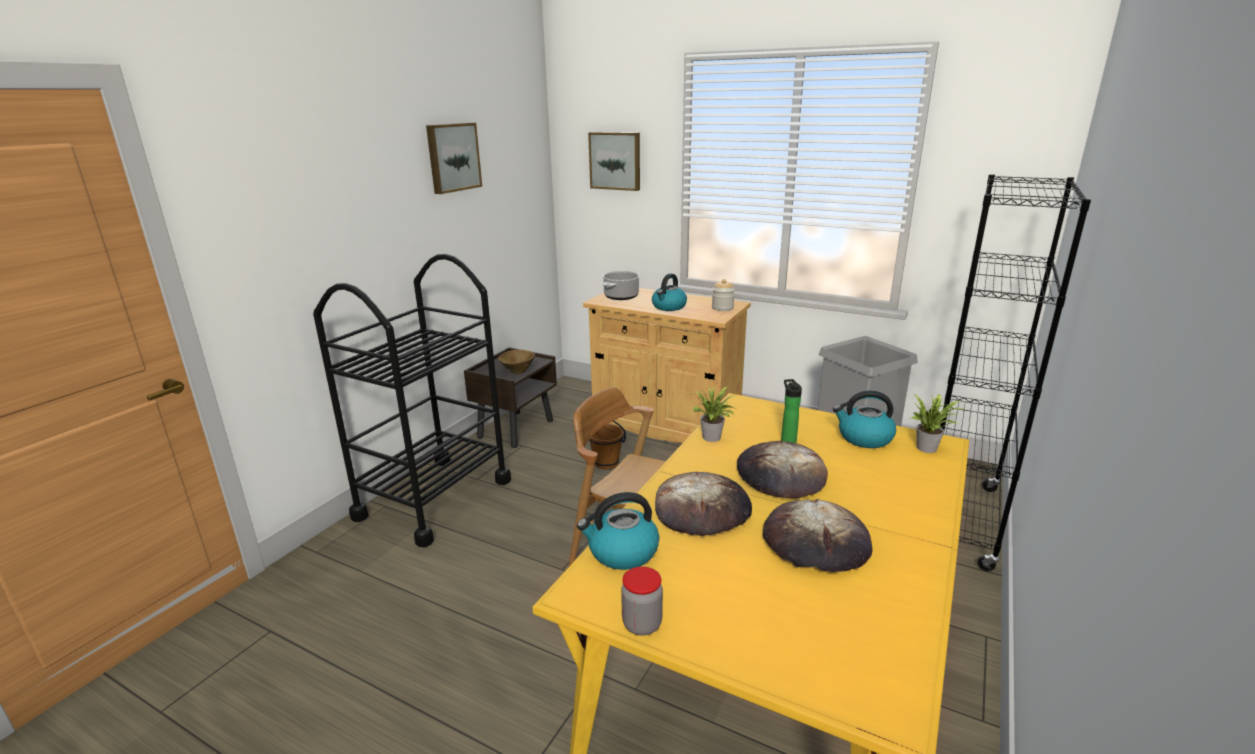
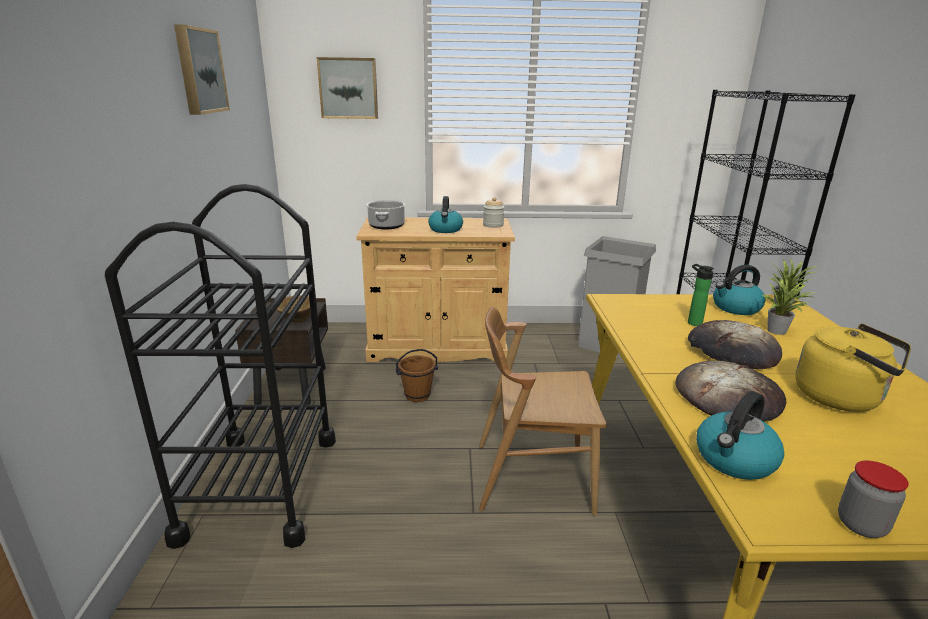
camera: 30 degrees left, 0 degrees up
(712, 438) = (637, 334): potted plant -> potted plant (779, 331)
(815, 542) = (842, 398): bread -> yellow kettle

